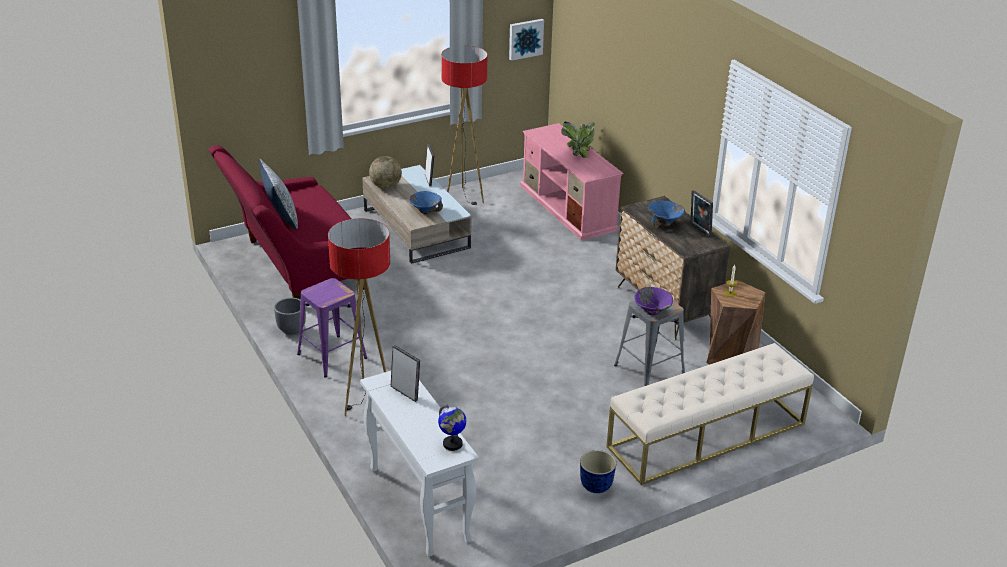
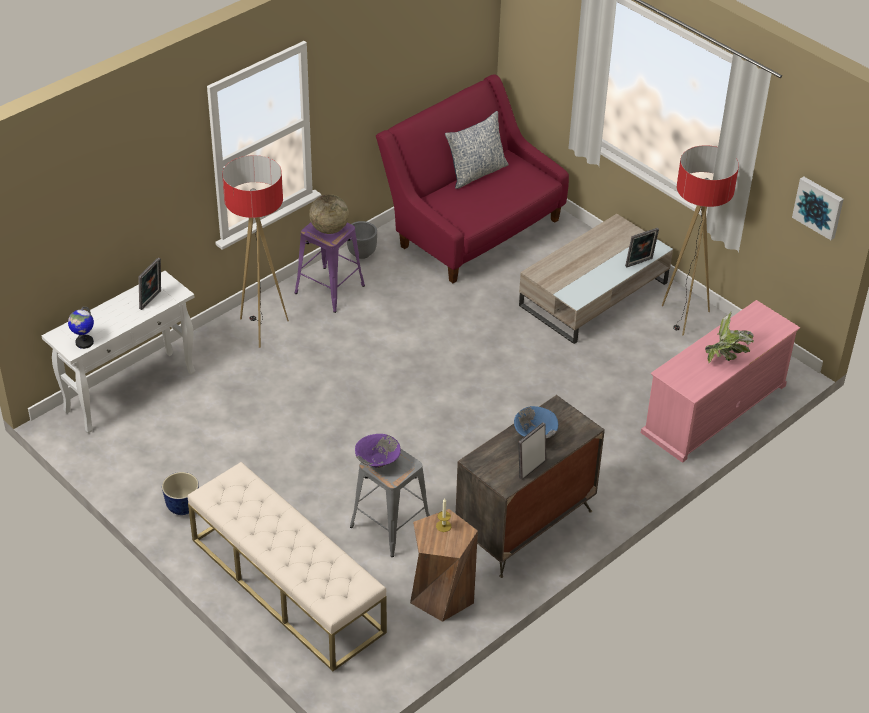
camera: 75 degrees right, 10 degrees up
(386, 186) = (605, 234): globe -> globe (329, 229)
(425, 211) = (566, 274): blue bowl -> none

